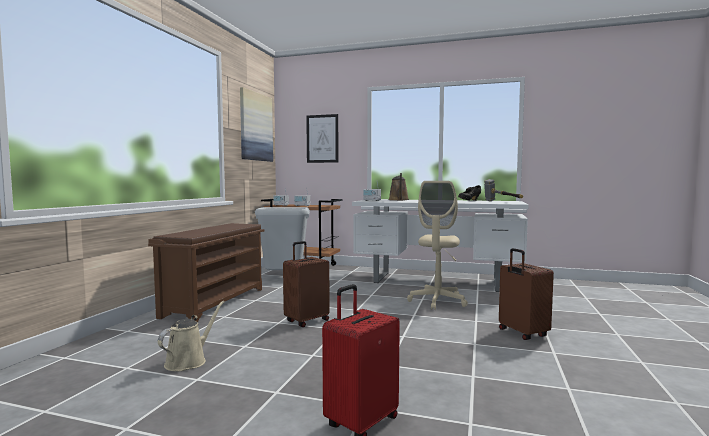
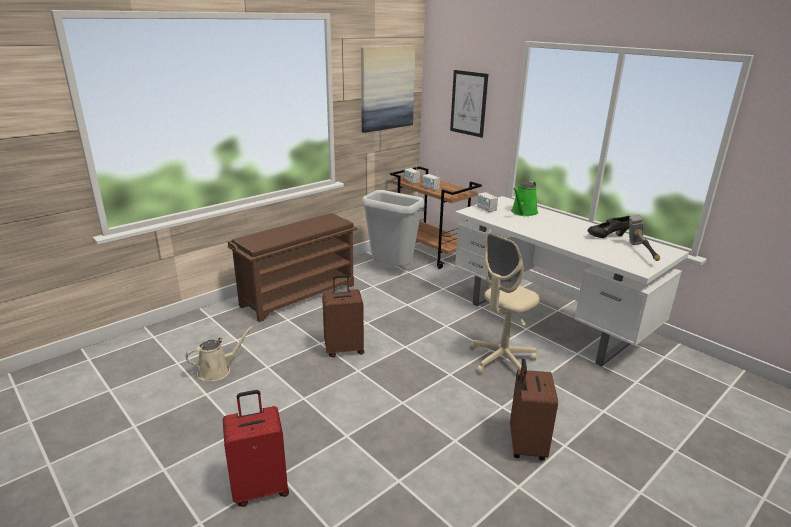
camera: 30 degrees right, 20 degrees up
(399, 200) = (523, 212): brown watering can -> green watering can

